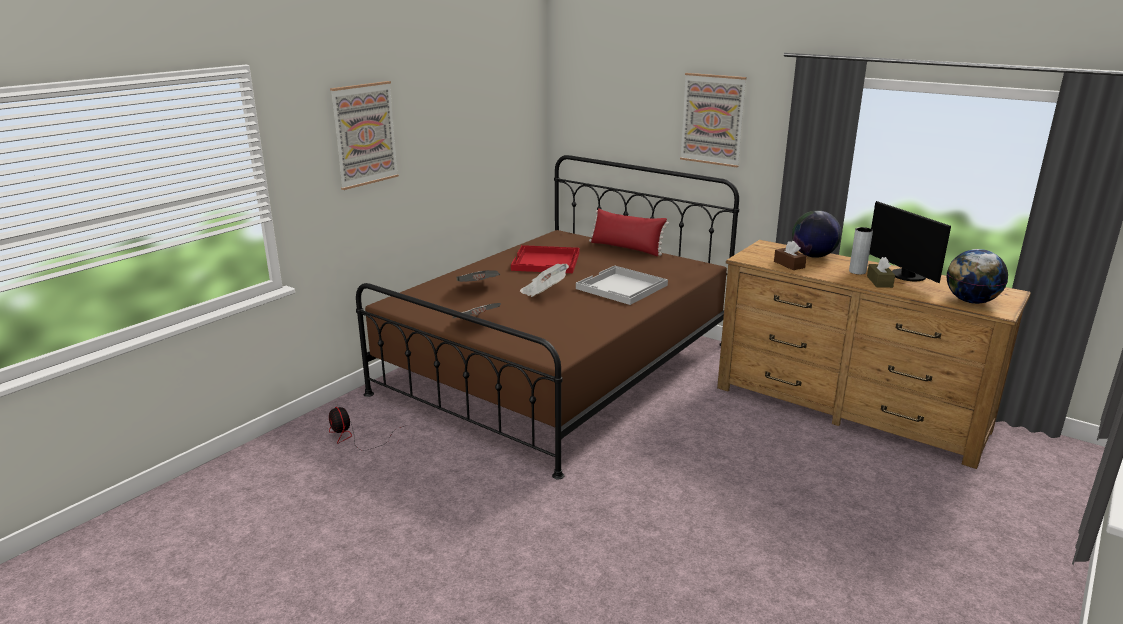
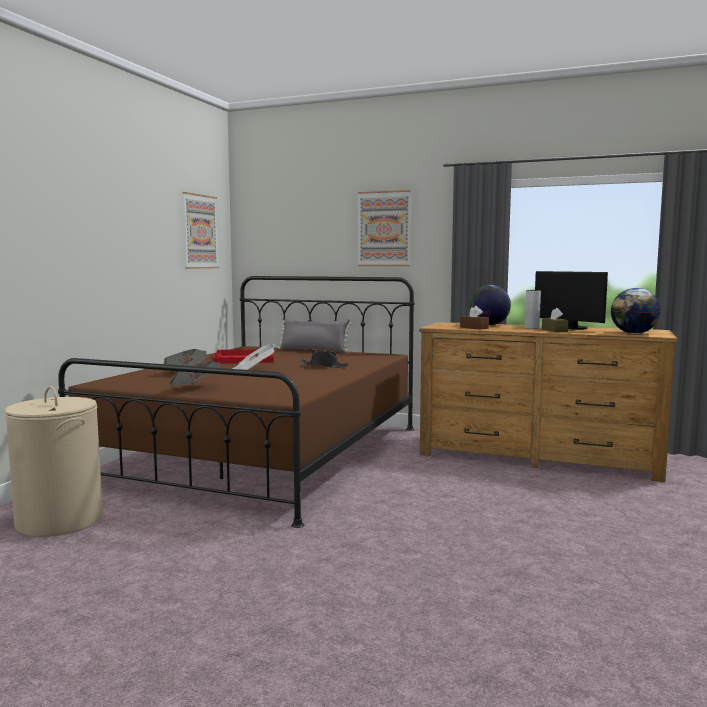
camera: 15 degrees left, 15 degrees down
(354, 437) = (59, 520): fan -> beige laundry basket
(364, 134) = (71, 216): picture -> picture (200, 231)
(622, 287) = (324, 366): white tray -> black hat
(626, 248) = (313, 350): red pillow -> grey pillow

